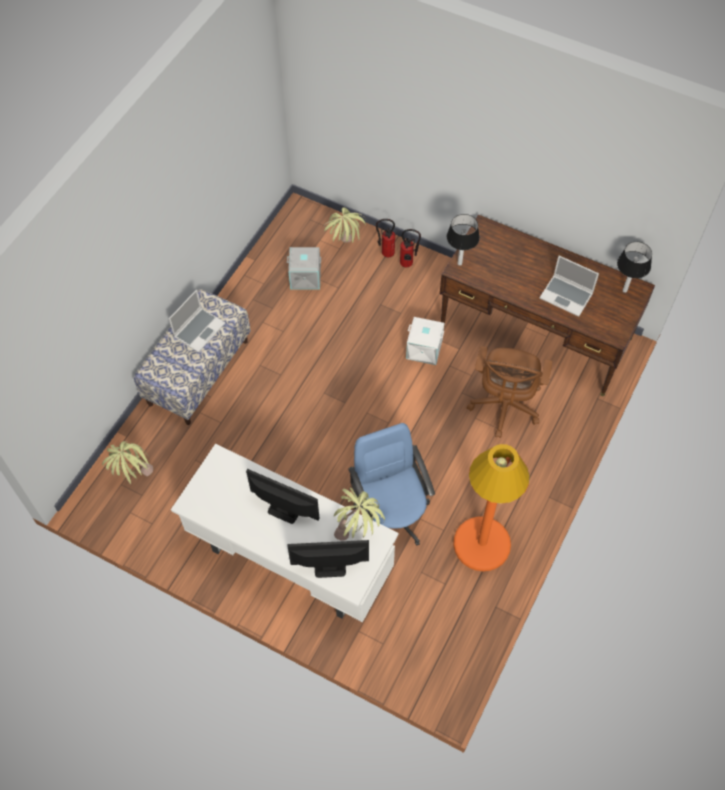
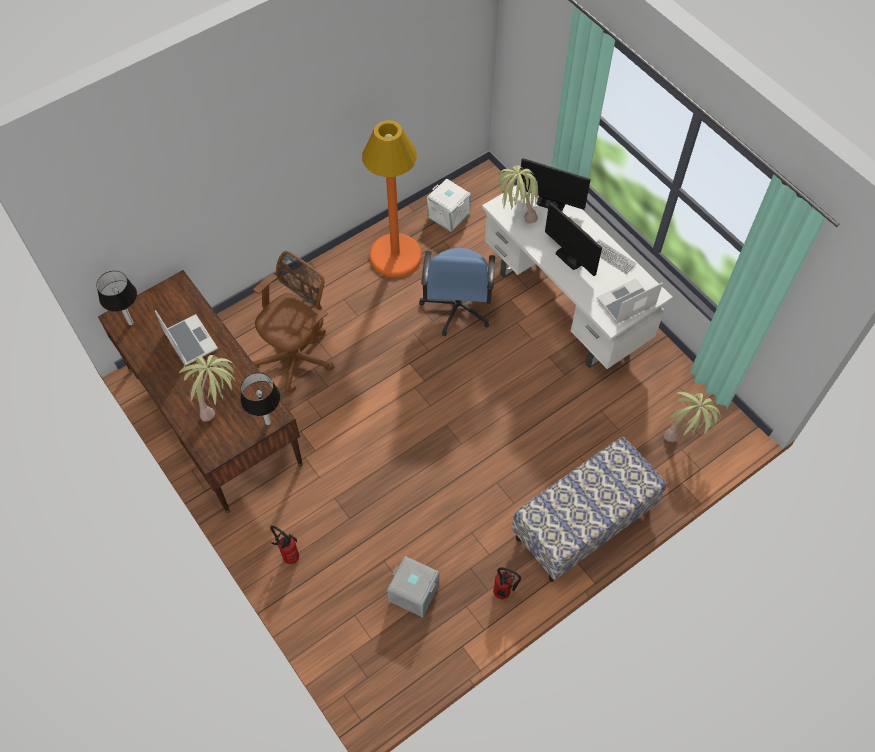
camera: 155 degrees left, 0 degrees up
(199, 330) = (577, 508): laptop -> laptop (626, 303)
(243, 527) = (612, 257): none -> keyboard
(345, 250) = (349, 610): potted plant -> potted plant (218, 403)
(385, 253) = (305, 582): fire extinguisher -> fire extinguisher (503, 594)
(423, 350) = (336, 445): white storage box -> white storage box (449, 215)

